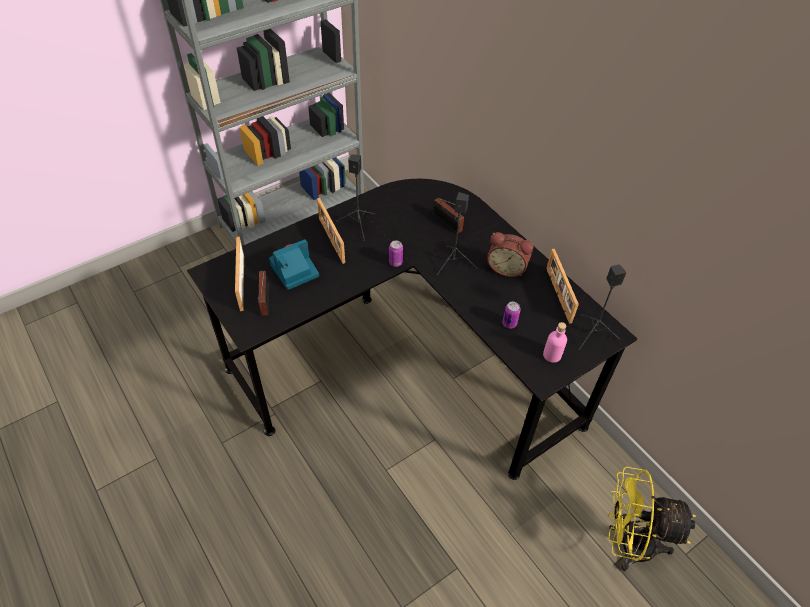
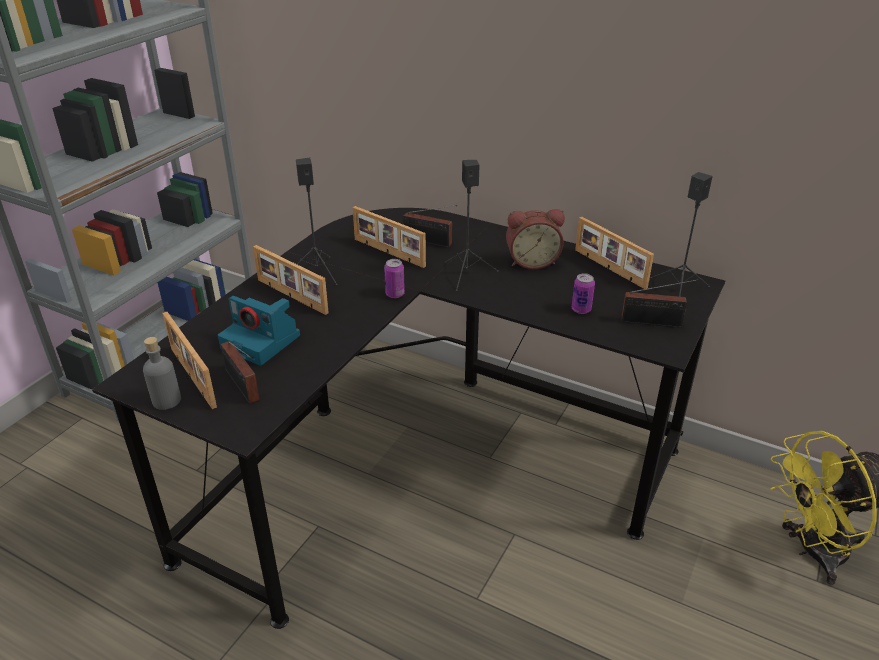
camera: 25 degrees left, 15 degrees down
(220, 295) = (166, 400): none -> grey bottle
(293, 271) = (262, 342): camera -> camera turned 90 degrees counterclockwise
(414, 224) = (388, 253): none -> picture frame
(552, 355) = (654, 323): pink bottle -> radio

